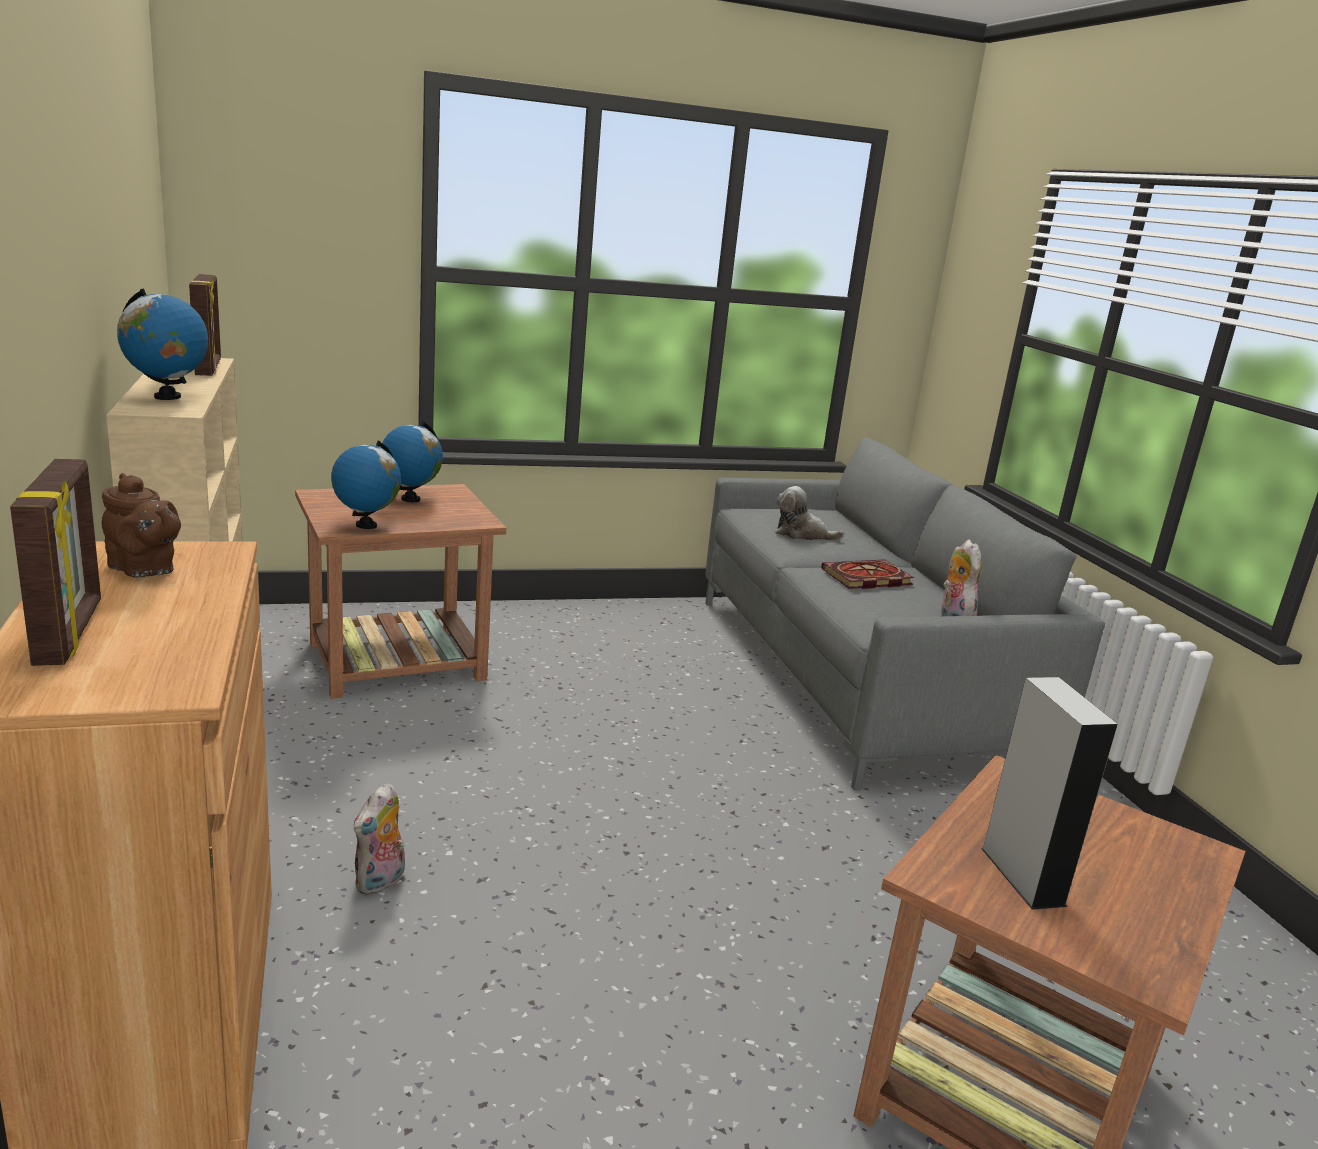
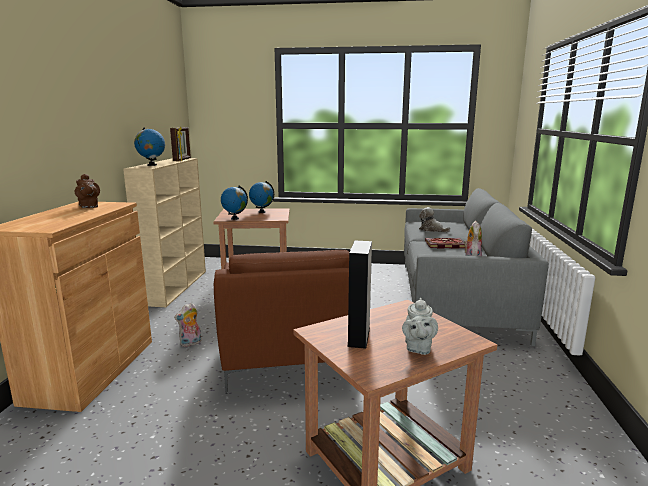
camera: 25 degrees right, 5 degrees down
(71, 633) = (42, 217): picture frame -> none
(646, 888) = (288, 360): none -> brown armchair
(1146, 887) = (418, 348): none -> grey teapot

